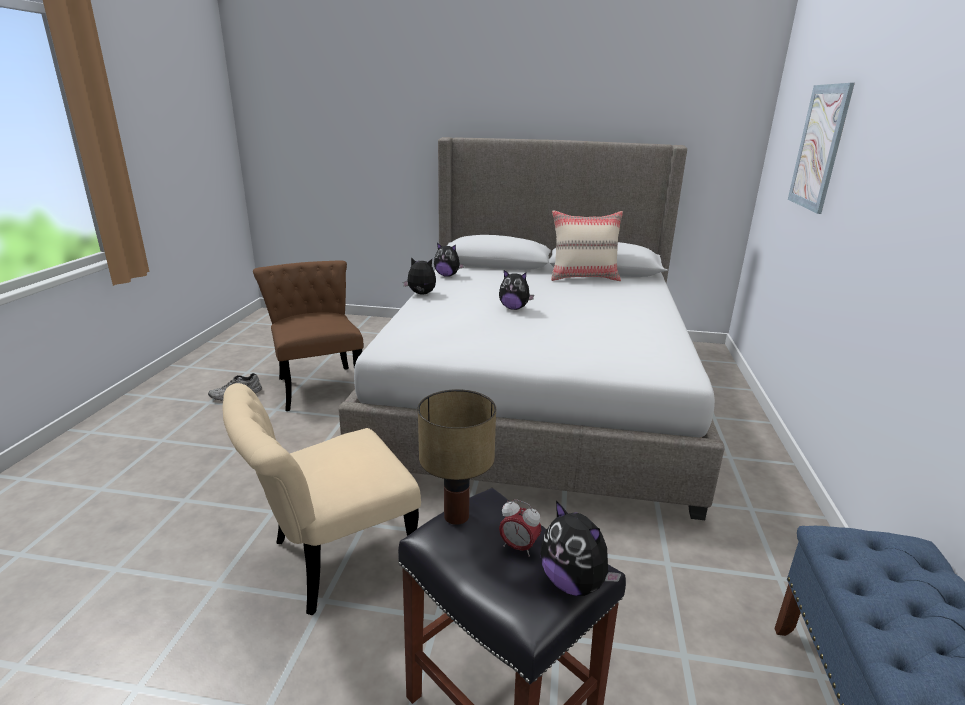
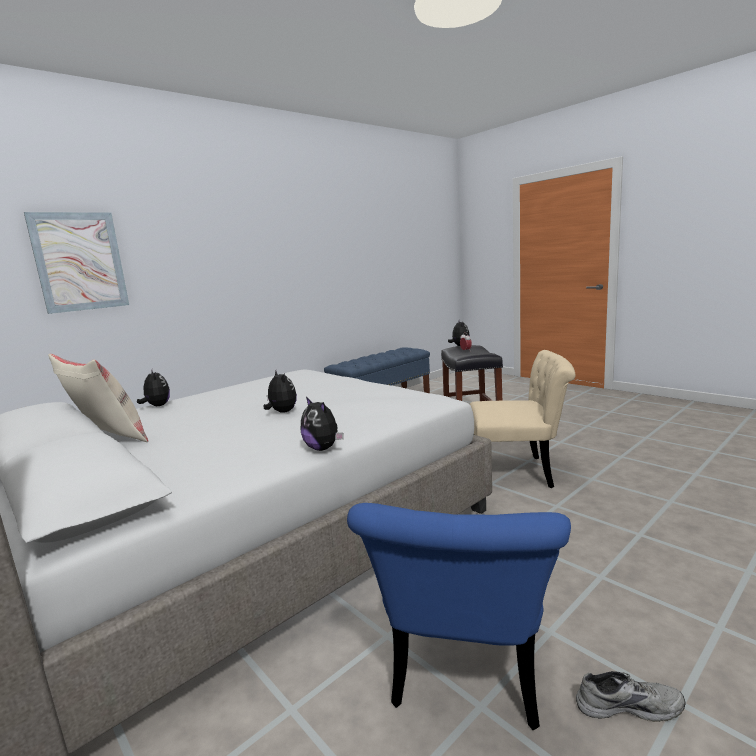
camera: 140 degrees left, 10 degrees down
(318, 383) = (466, 675): brown chair -> blue chair
(447, 275) = (220, 479): plush toy -> plush toy (157, 406)
(455, 516) = (479, 353): table lamp -> none

